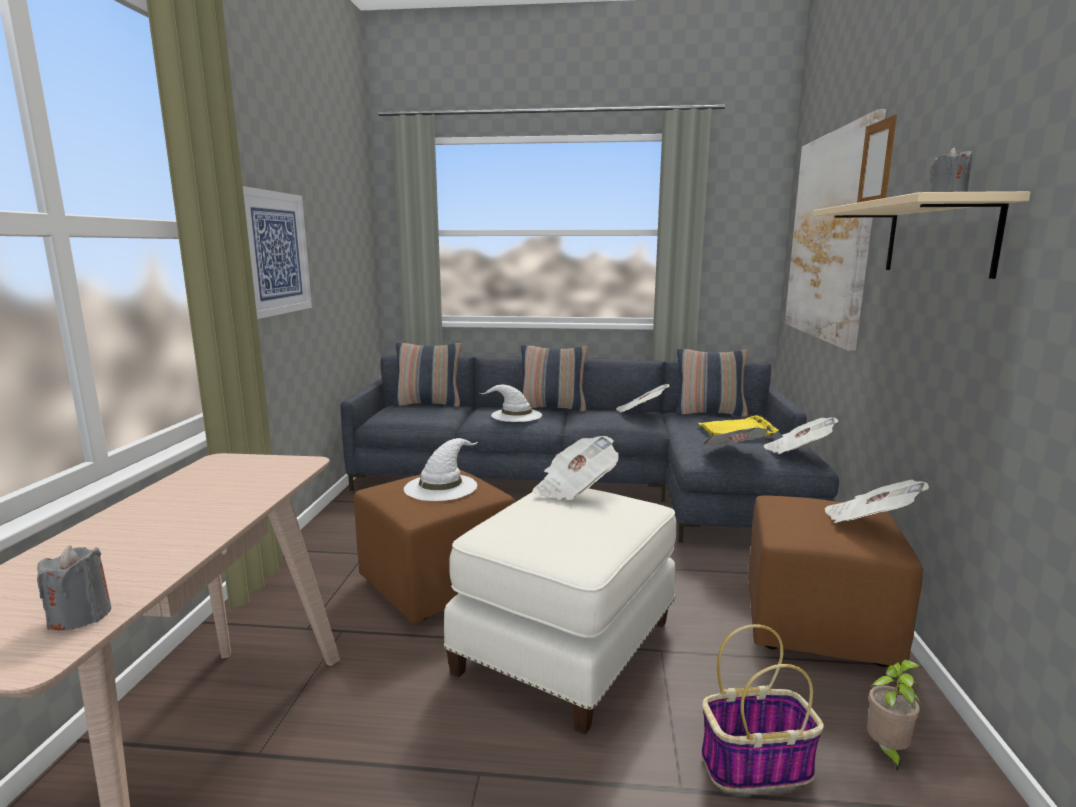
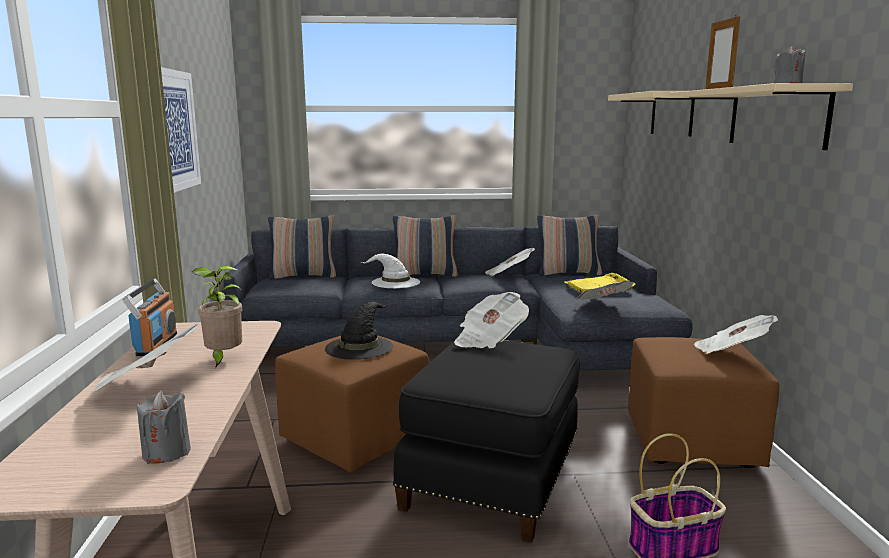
camera: 10 degrees left, 0 degrees up
(186, 477) = (156, 344): none -> radio
(441, 486) = (359, 347): white hat -> black hat
(568, 648) = (493, 479): white ottoman -> black ottoman
(797, 452) = (655, 301): newspaper -> newspaper (145, 388)
(829, 237) = (672, 114): picture -> beige shelf
(886, 751) = (766, 527): potted plant -> potted plant (223, 359)

